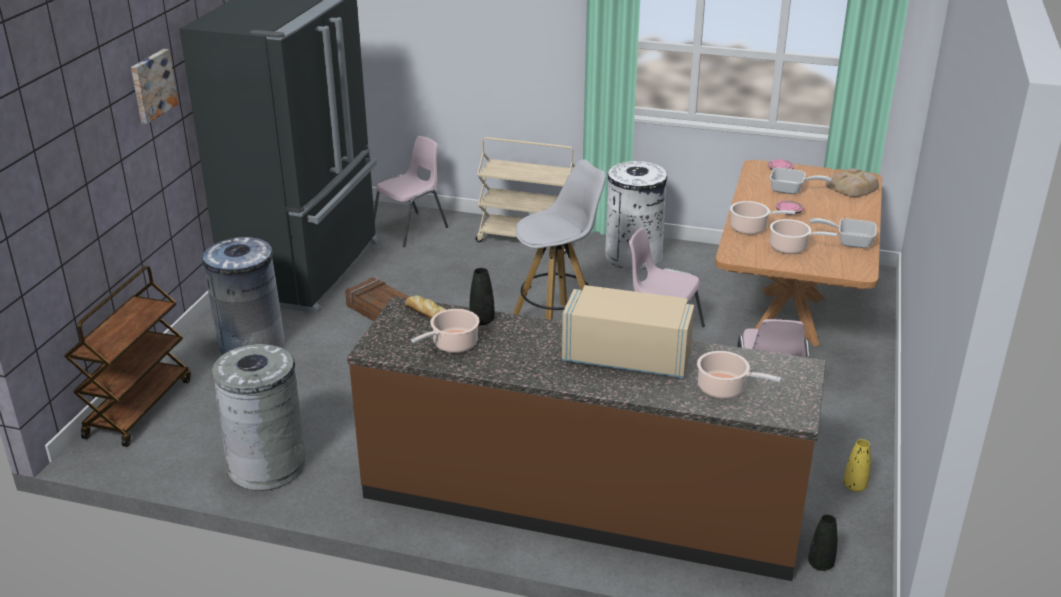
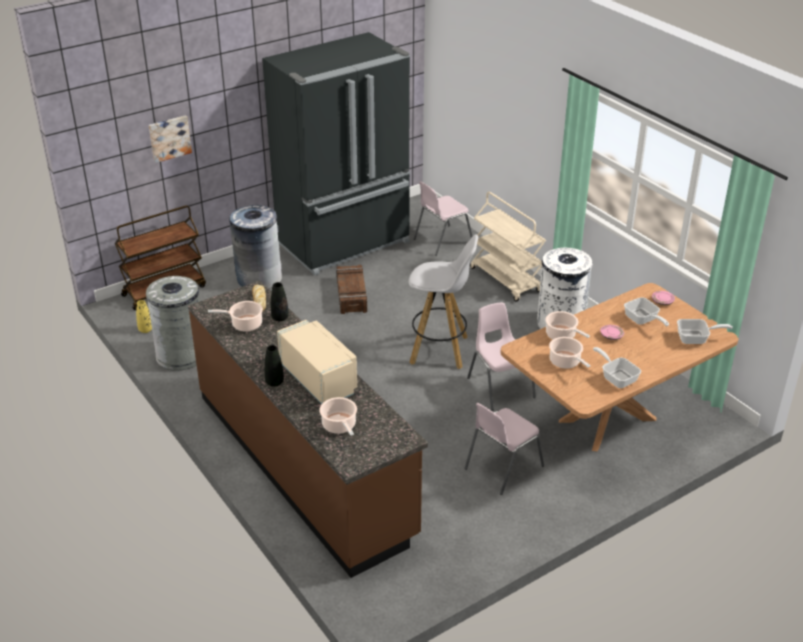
camera: 40 degrees right, 5 degrees up
(152, 85) = (231, 91): picture -> picture (169, 138)
(411, 229) = (442, 241): pink chair -> pink chair turned 150 degrees clockwise
(820, 564) = (380, 580): black vase -> black vase (274, 382)
(853, 187) = (696, 339): bread -> frying pan
(854, 486) = (472, 551): yellow vase -> yellow vase (145, 330)

